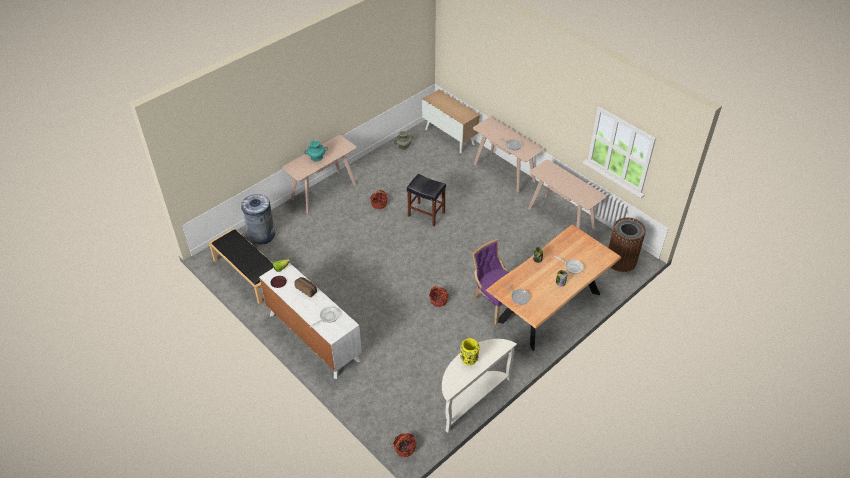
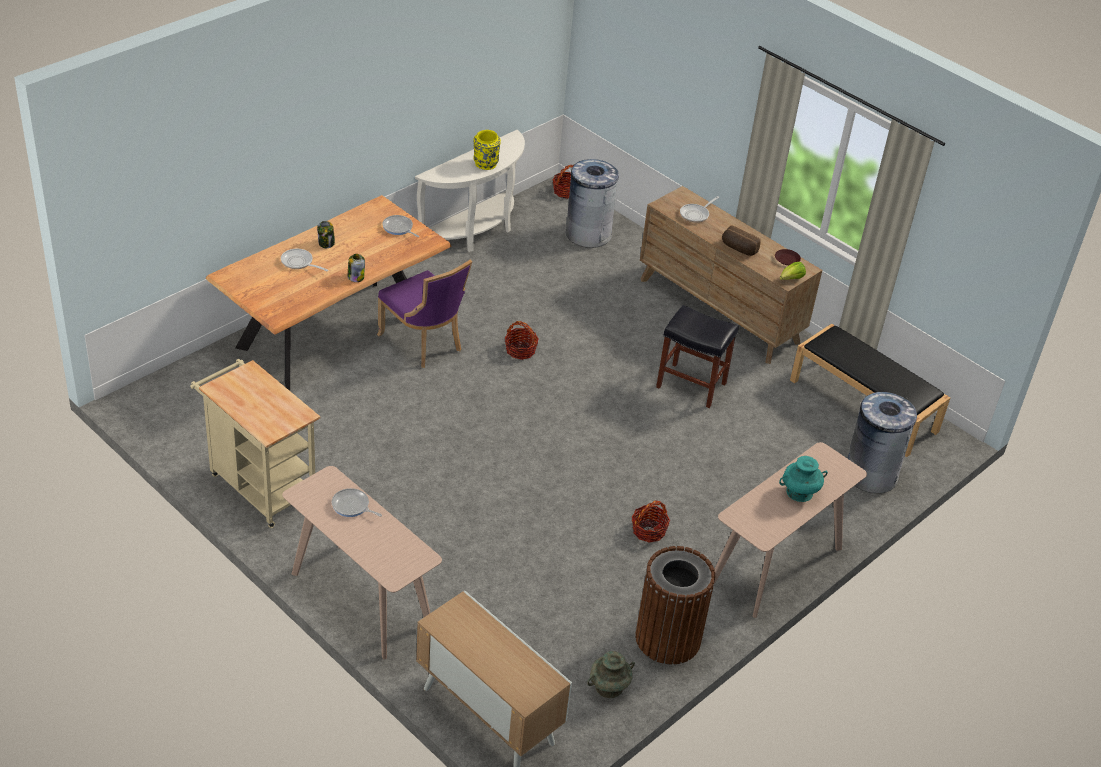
camera: 175 degrees right, 5 degrees down
(313, 337) = (719, 311): white dresser -> brown dresser
(391, 402) = (588, 234): none -> grey trash can
(427, 214) = (544, 504): black stool -> black stool (690, 385)
(561, 218) = (259, 485): beige console table -> beige cart
(621, 260) = (170, 398): brown trash can -> brown trash can (667, 638)

